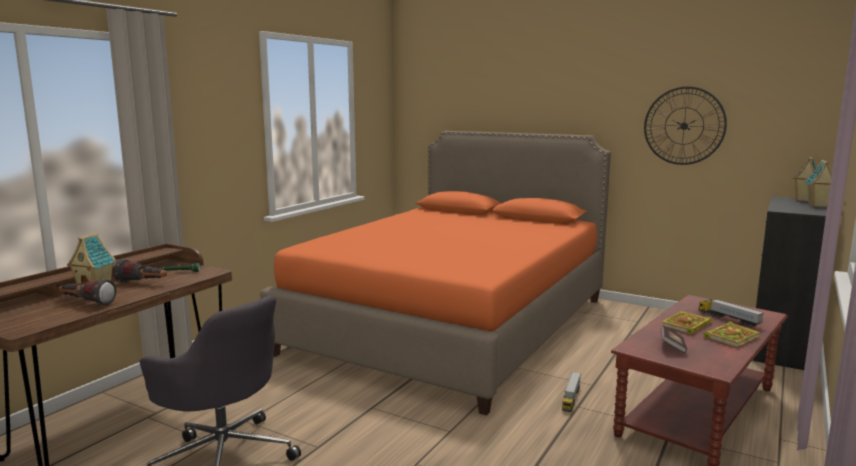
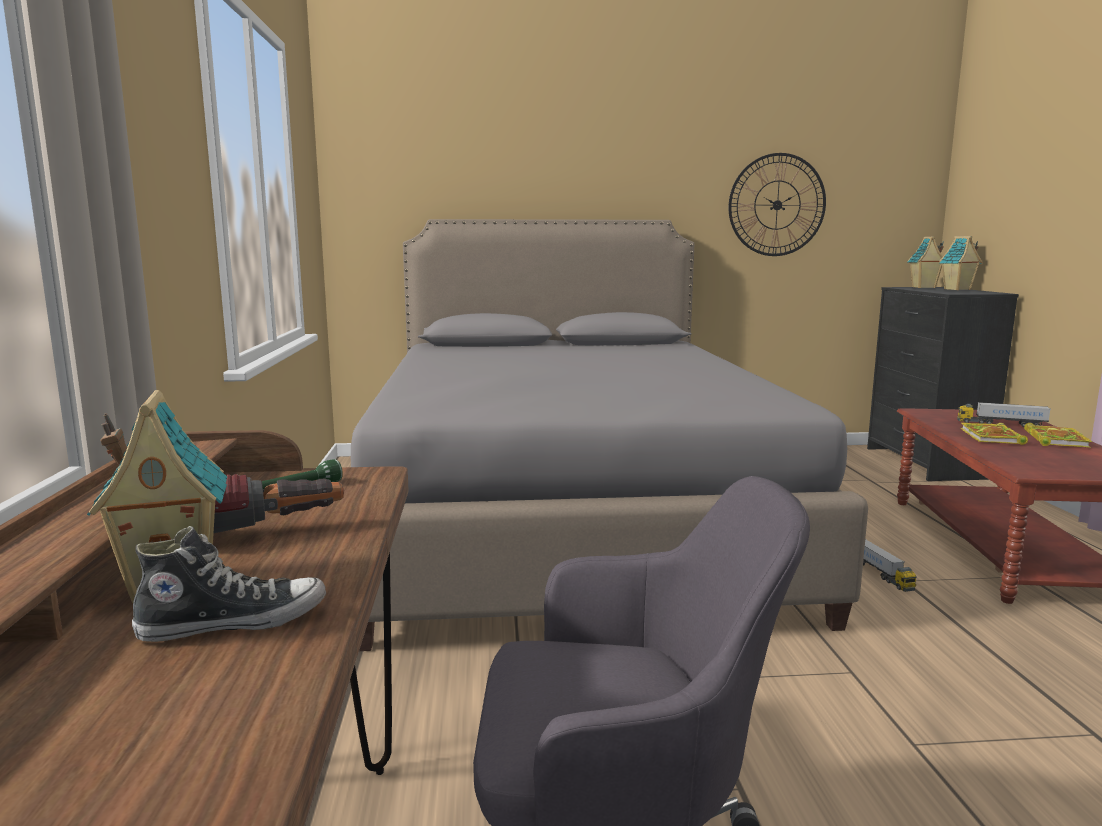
camera: 35 degrees left, 0 degrees up
(86, 303) = (234, 622): flashlight -> shoe
(452, 325) = (569, 519): orange bed -> grey bed
(672, 347) = (1050, 461): book -> none

